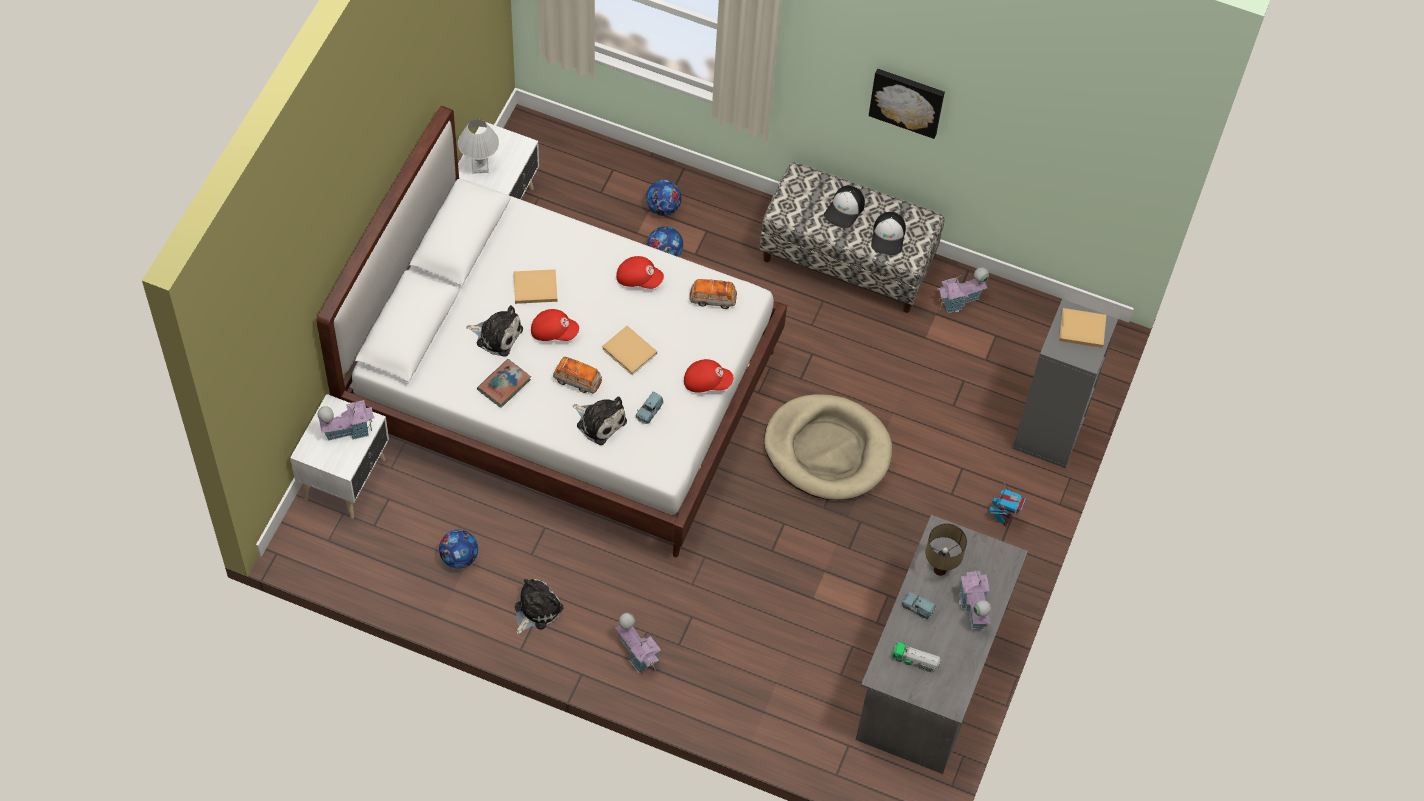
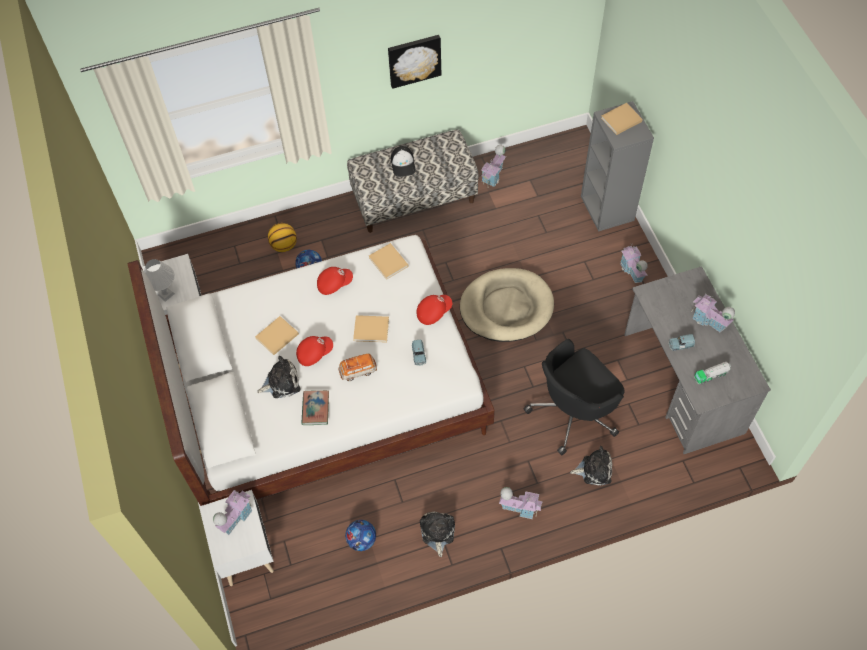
camera: 35 degrees left, 0 degrees up
(599, 421) = (395, 384): plush toy -> plush toy (594, 469)
(663, 207) = (284, 245): football -> basketball
(712, 299) = (389, 263): toy car -> beige book
(786, 608) = (573, 412): none -> black office chair
(888, 236) = (441, 161): cap -> none
(939, 569) = (668, 314): table lamp -> none
(1003, 518) = (631, 271): toy robot -> toy house

